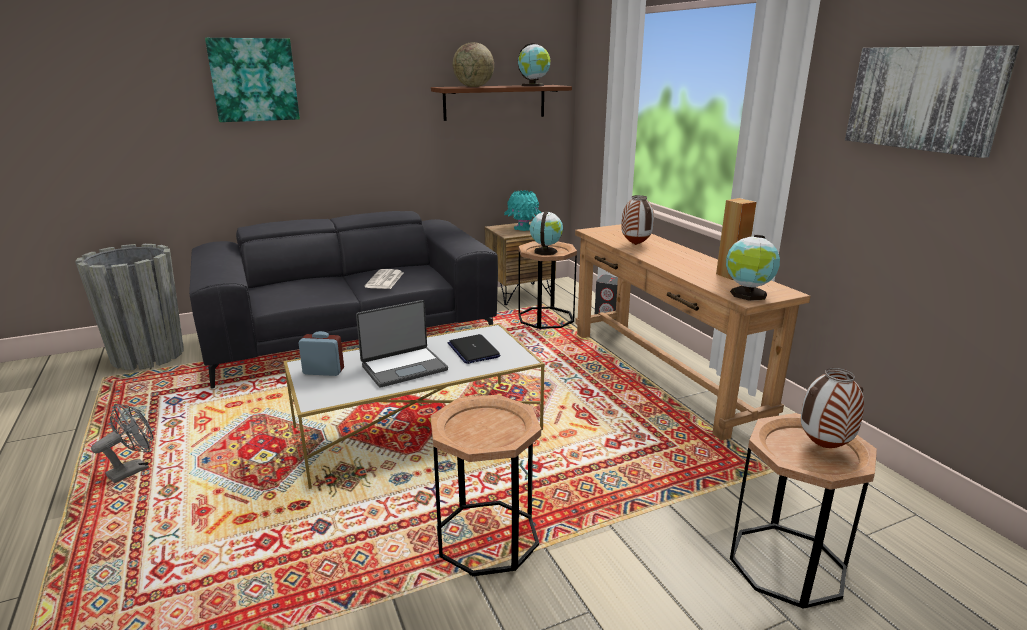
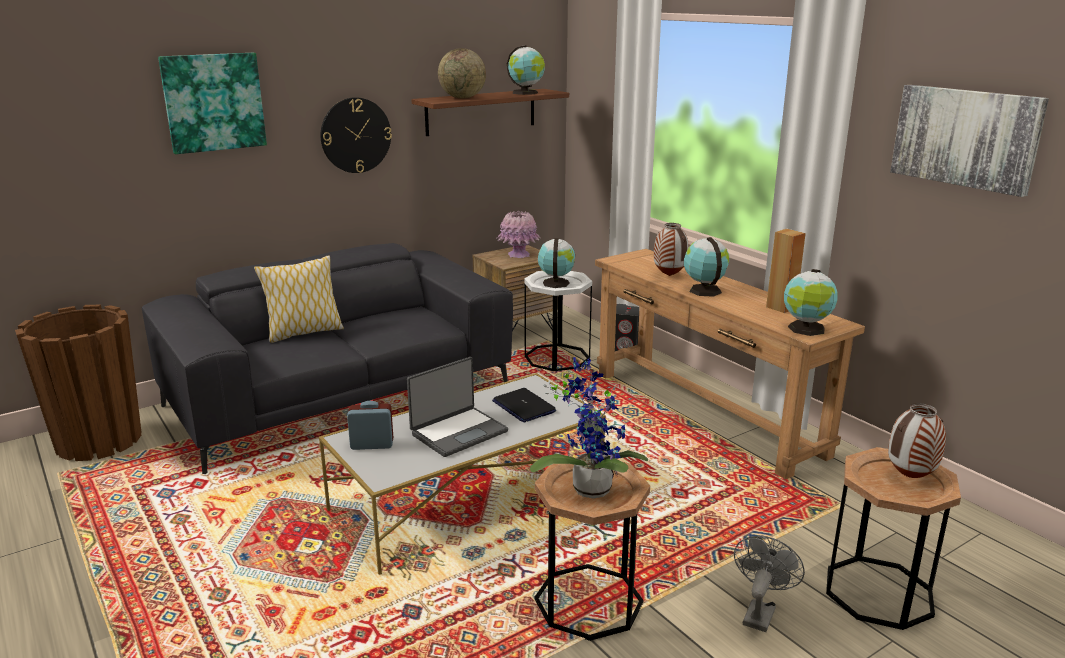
camera: 10 degrees left, 0 degrees up
(134, 469) = (164, 575): grey fan -> grey fan (760, 612)
(148, 355) = (98, 440): grey planter -> brown planter
(318, 278) = (304, 333): none -> pillow
(380, 116) = (355, 135): none -> wall clock
(385, 280) = (385, 330): newspaper -> none
(484, 424) = (589, 486): none -> potted plant
(523, 228) = (518, 255): turquoise vase -> pink vase
(545, 318) = (557, 358): brown side table -> white side table
(662, 257) = (704, 290): none -> globe

